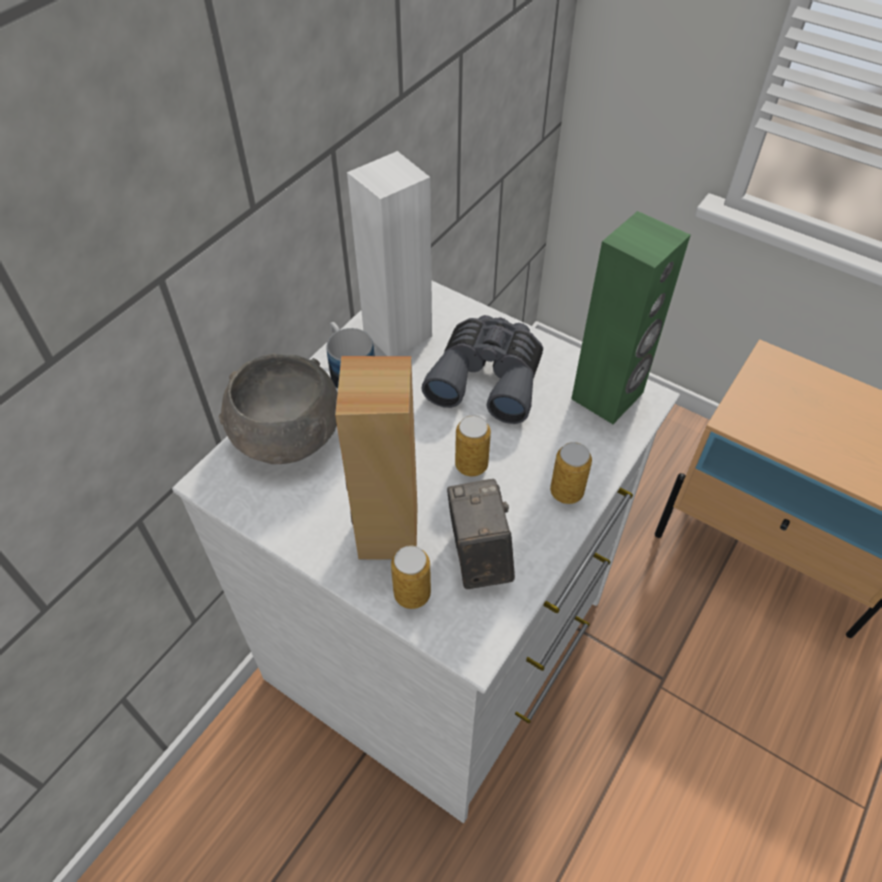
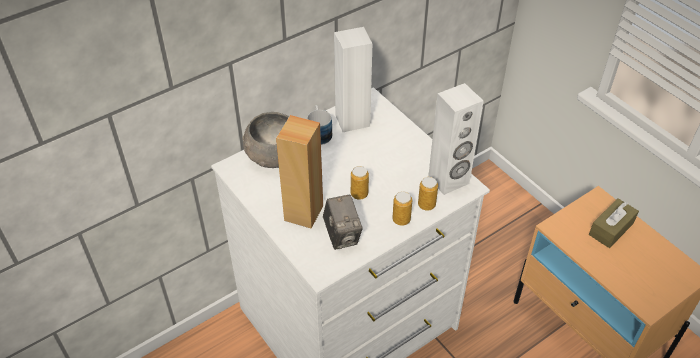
camera: 20 degrees right, 5 degrees down
(412, 594) = (302, 242): can -> can (426, 205)
(478, 555) = (342, 235): camera -> camera turned 150 degrees clockwise
(488, 377) = (389, 154): grey binoculars -> none
(608, 396) = (449, 180): green speaker -> white speaker
(810, 400) = (611, 229): none -> brown tissue box

